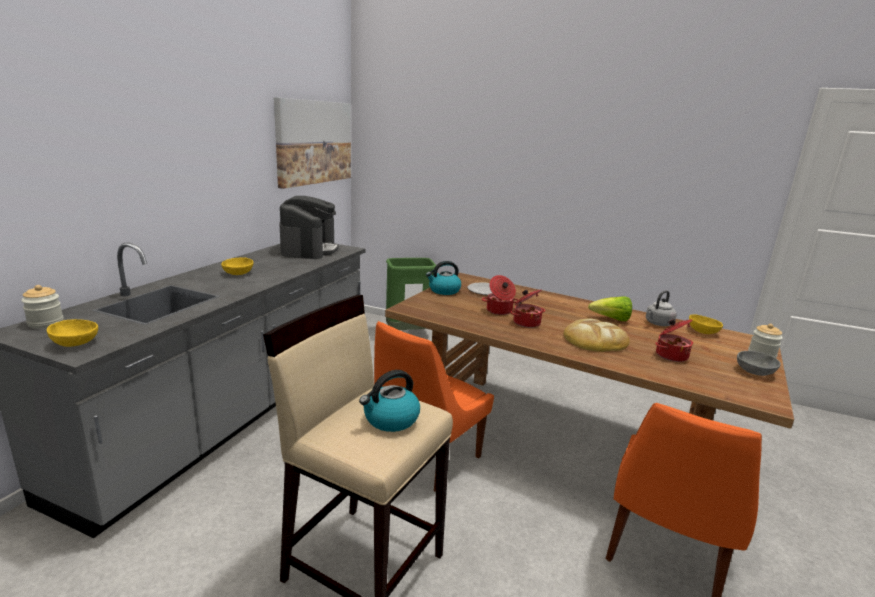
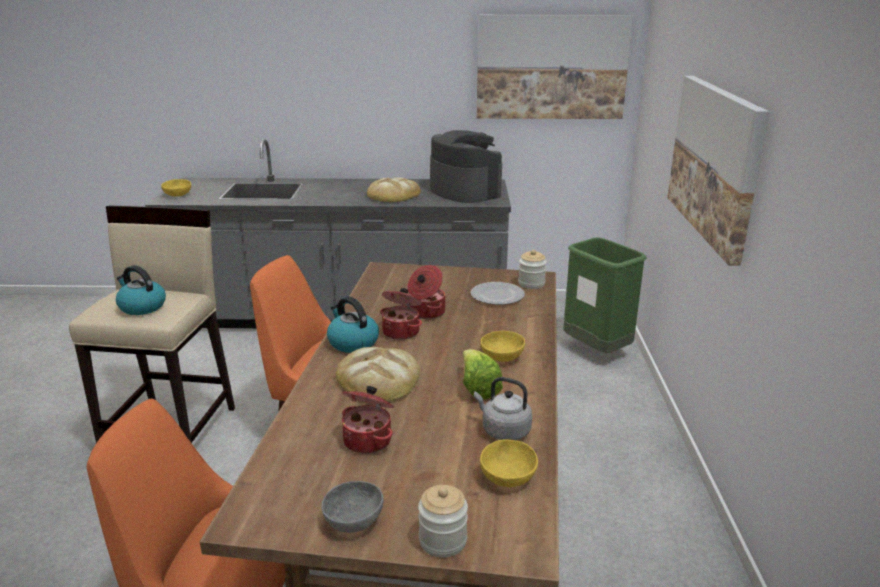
camera: 70 degrees right, 5 degrees up
(46, 323) = (205, 182): jar -> jar (531, 284)
(238, 274) = (352, 190): yellow bowl -> yellow bowl (501, 357)
(279, 266) = (393, 195): none -> bread
(309, 249) = (464, 191): coffee machine -> coffee machine turned 105 degrees counterclockwise
(444, 291) = (464, 275): kettle -> kettle (352, 342)
(514, 182) = (715, 162): none -> picture

